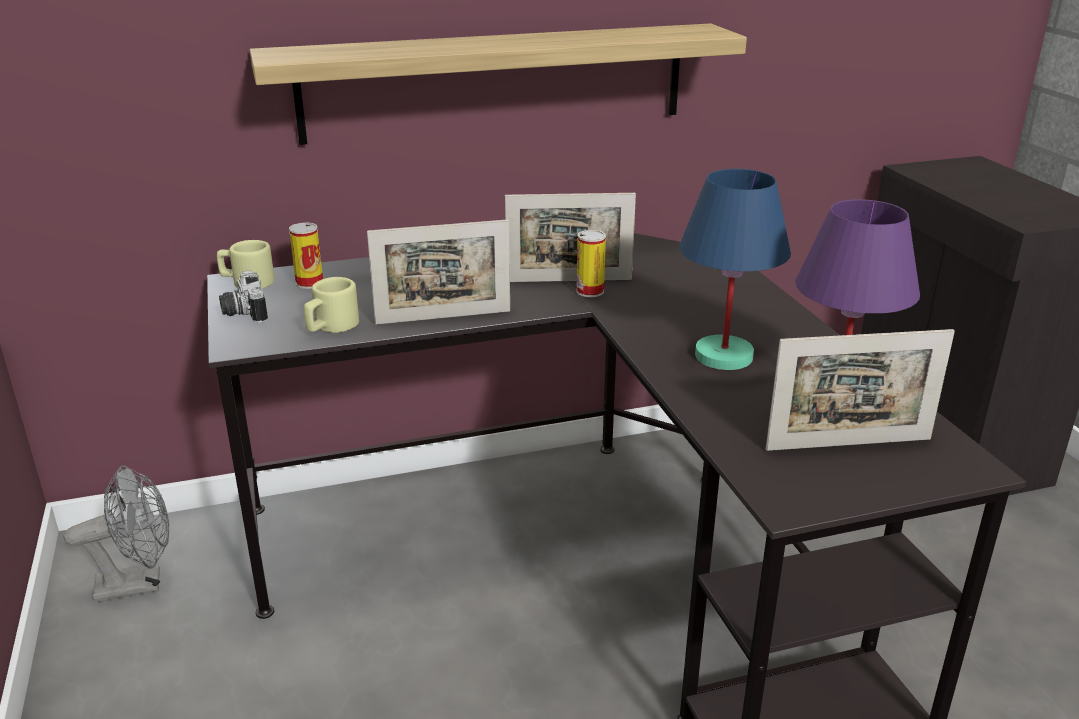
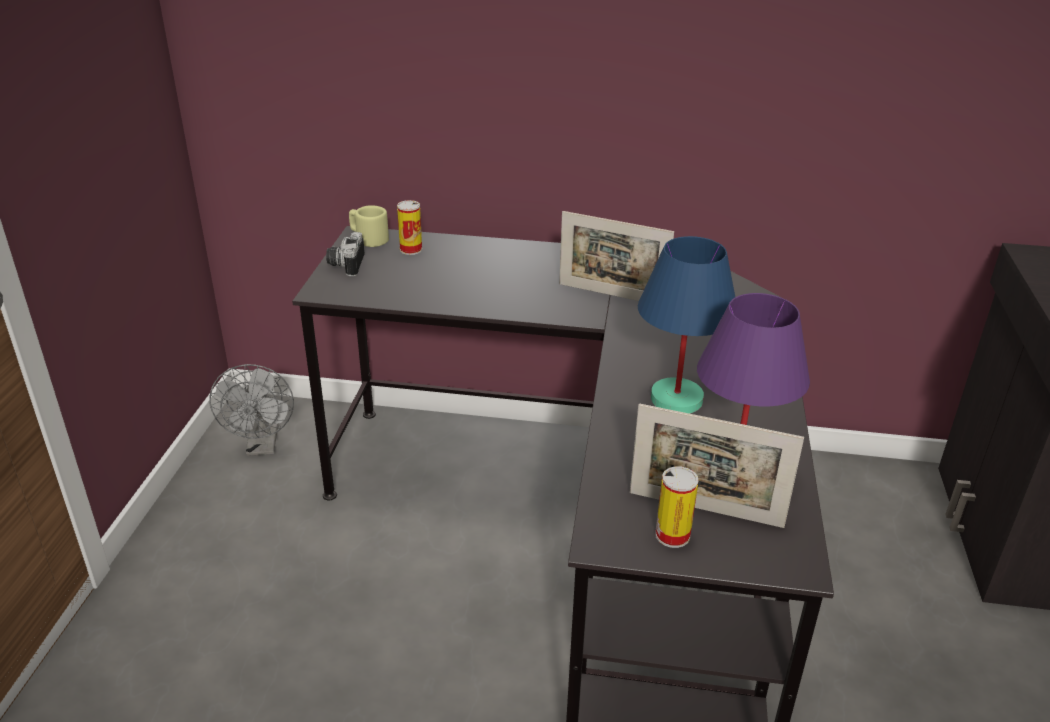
camera: 25 degrees right, 5 degrees up
(140, 583) = (262, 446): grey fan -> grey fan turned 75 degrees clockwise
(331, 327) = (395, 292): beige mug -> none
(443, 317) = (483, 304): picture frame -> none
(495, 82) = (597, 106): shelf -> none
(590, 291) = (619, 309): can -> can (672, 535)

